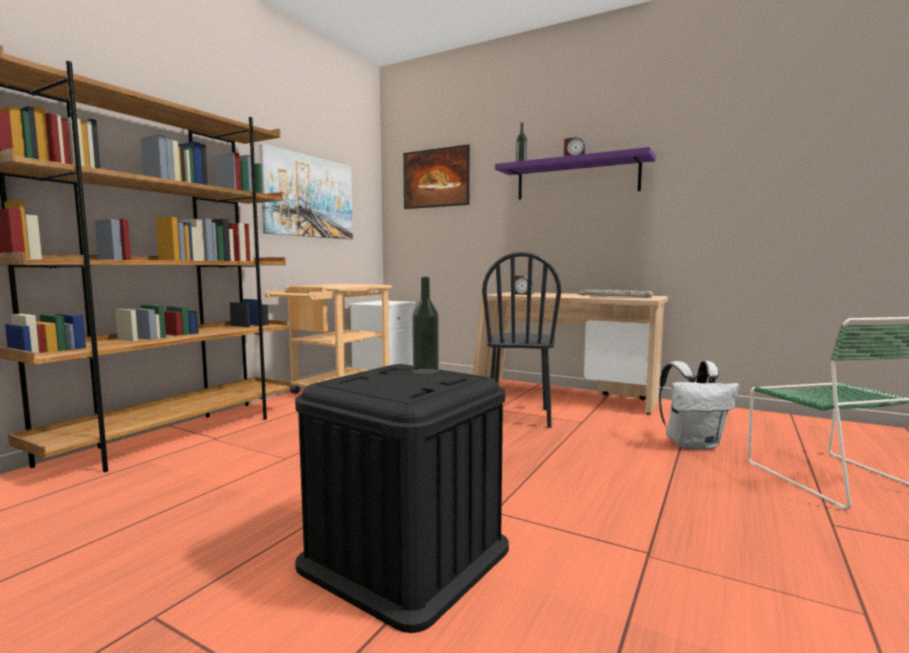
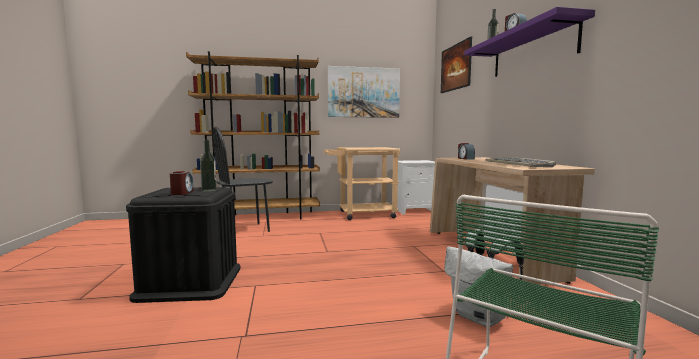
camera: 50 degrees right, 0 degrees up
(424, 382) = (182, 193): none -> alarm clock
(519, 416) = (412, 254): black chair -> black chair (245, 230)

